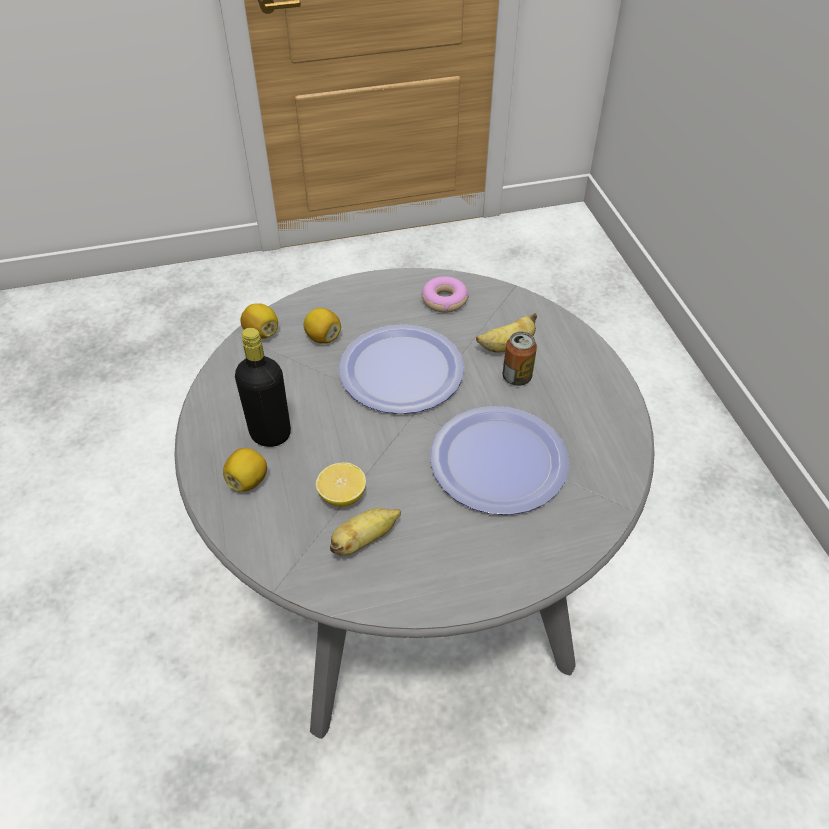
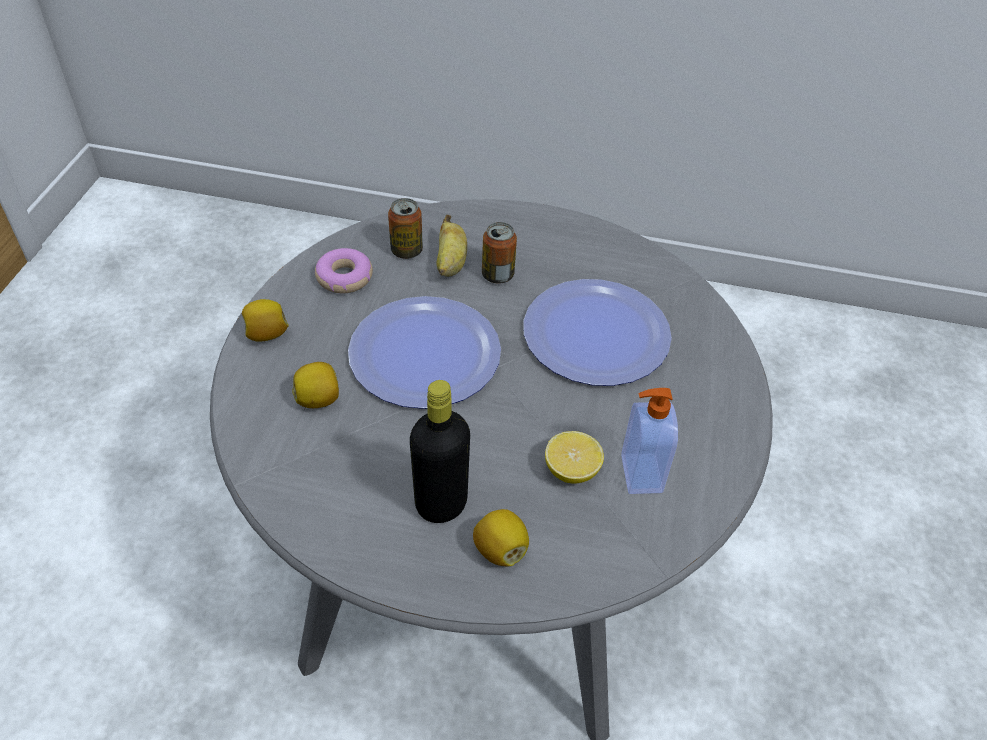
camera: 65 degrees left, 0 degrees up
(261, 333) = (260, 454): lemon -> lemon (266, 334)
(364, 540) = (639, 474): banana -> soap dispenser
(499, 318) = (406, 251): none -> can

